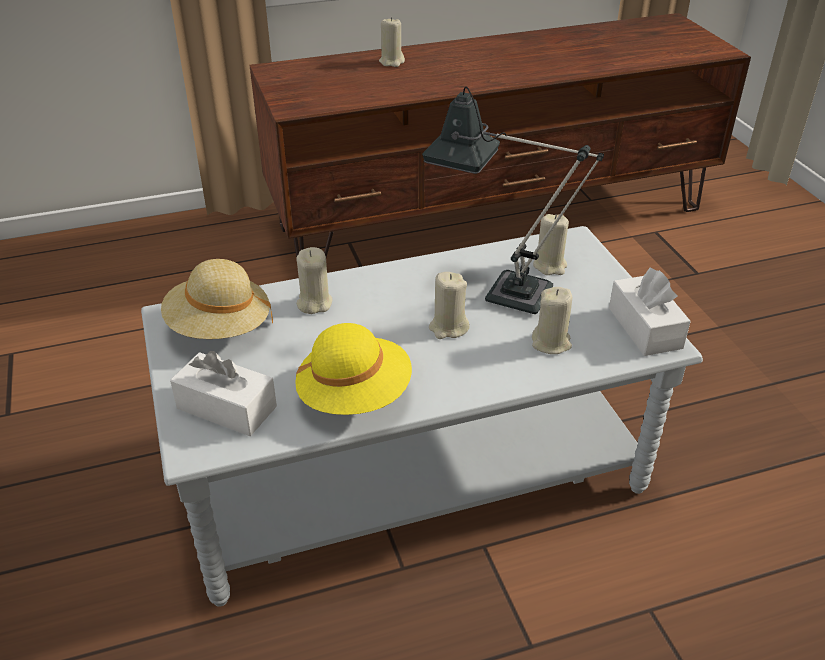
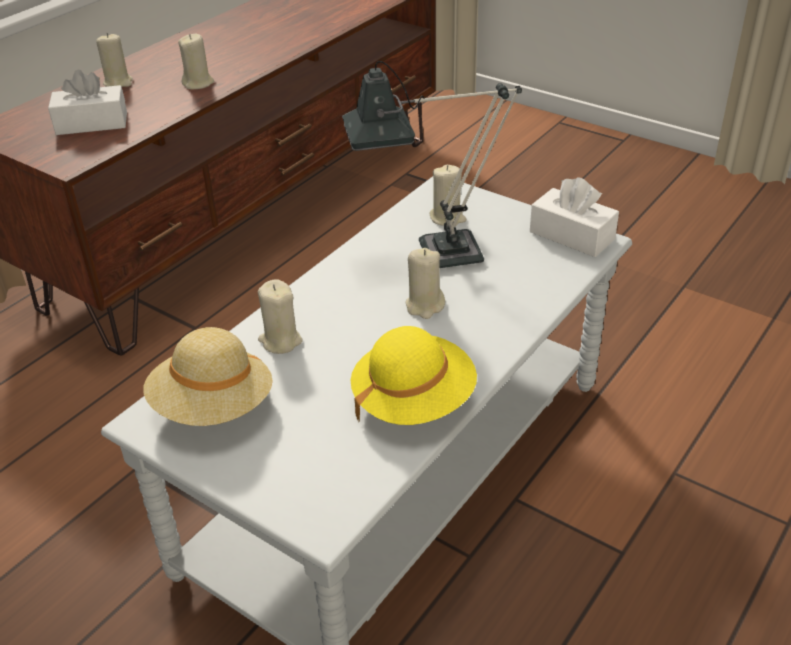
camera: 35 degrees left, 0 degrees up
(226, 407) = (310, 472): white tissue box -> white tissue box (92, 123)
(551, 343) = (518, 279): beige candle -> beige candle (198, 83)

